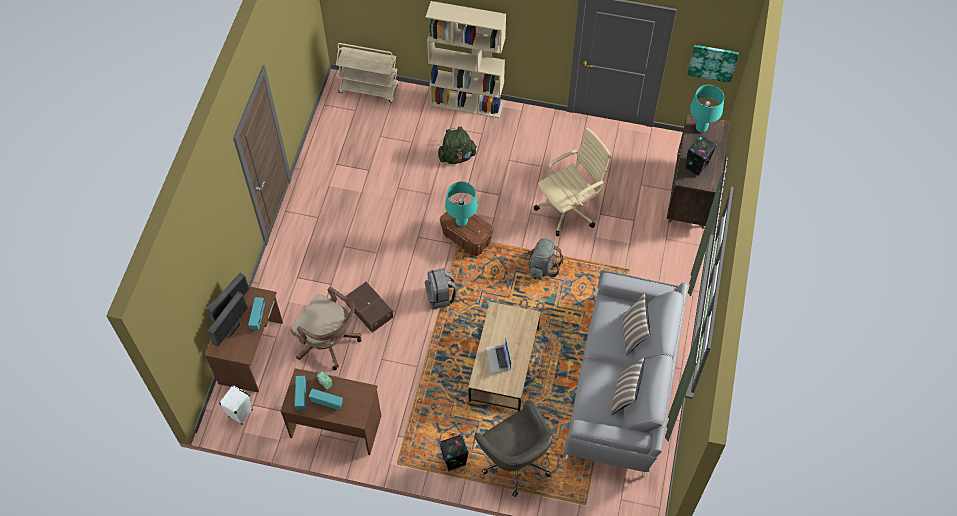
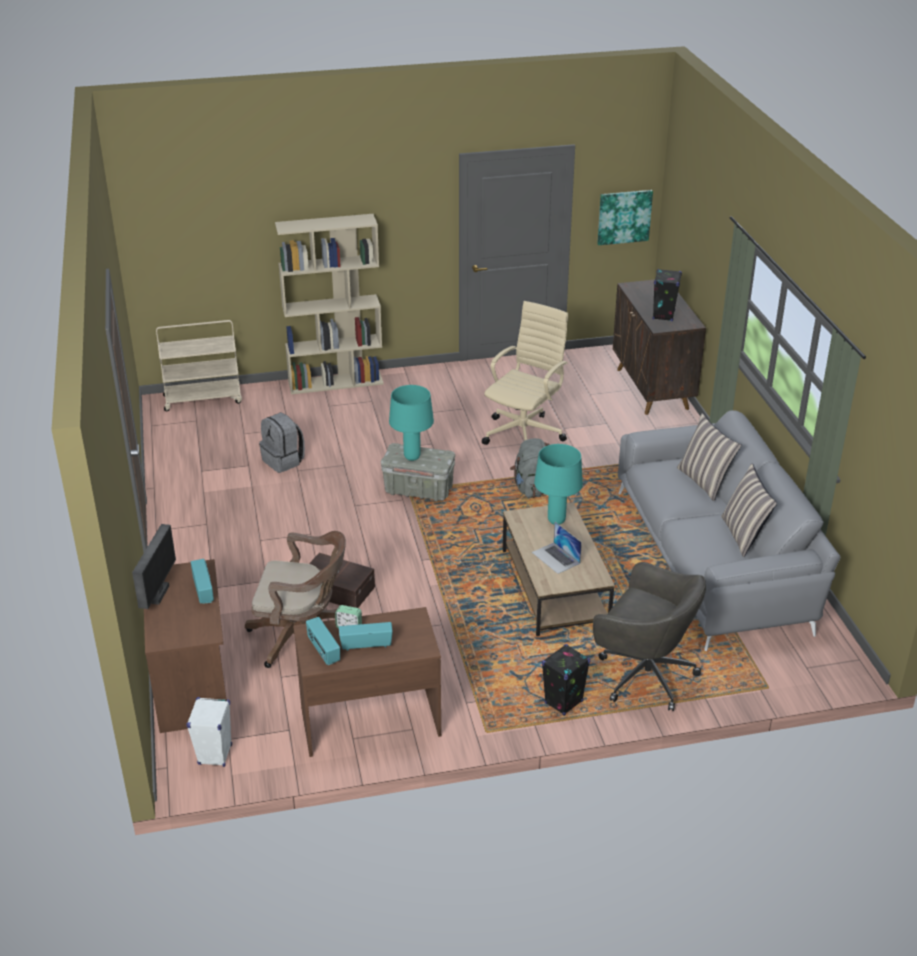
camera: 25 degrees left, 25 degrees down
(231, 329) = (170, 614): monitor -> none
(440, 296) = (424, 550): grey backpack -> grey backpack (284, 461)
(457, 156) = (355, 426): green backpack -> none
(466, 238) = (418, 490): brown storage box -> grey storage box
(701, 128) = (642, 289): turquoise table lamp -> turquoise table lamp (556, 520)

